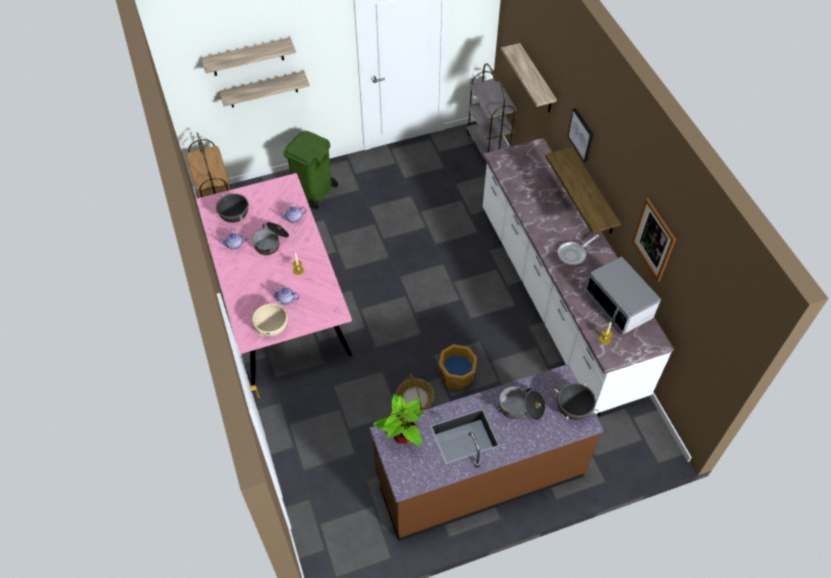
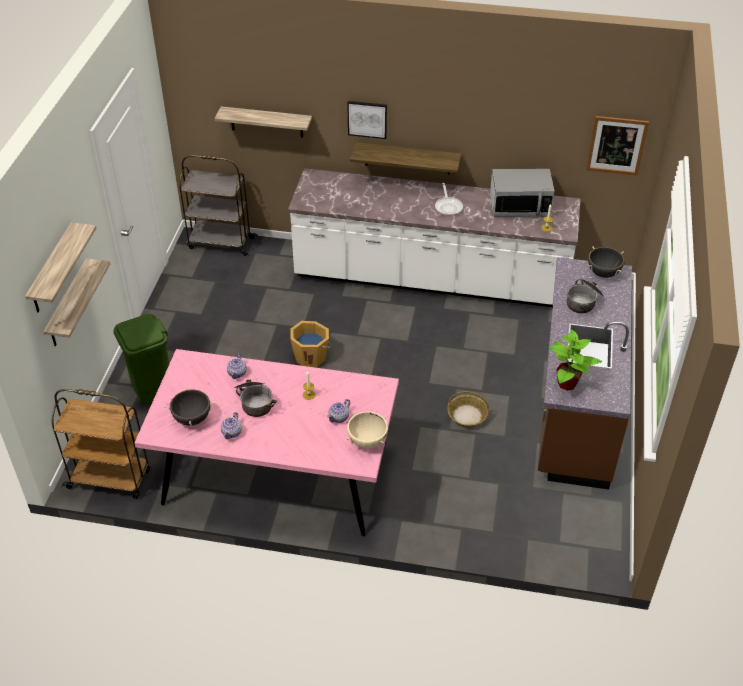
camera: 60 degrees left, 10 degrees down
(457, 377) = (464, 377): orange bucket -> orange bucket (311, 356)
(653, 240) = (513, 130): picture -> picture (616, 145)

